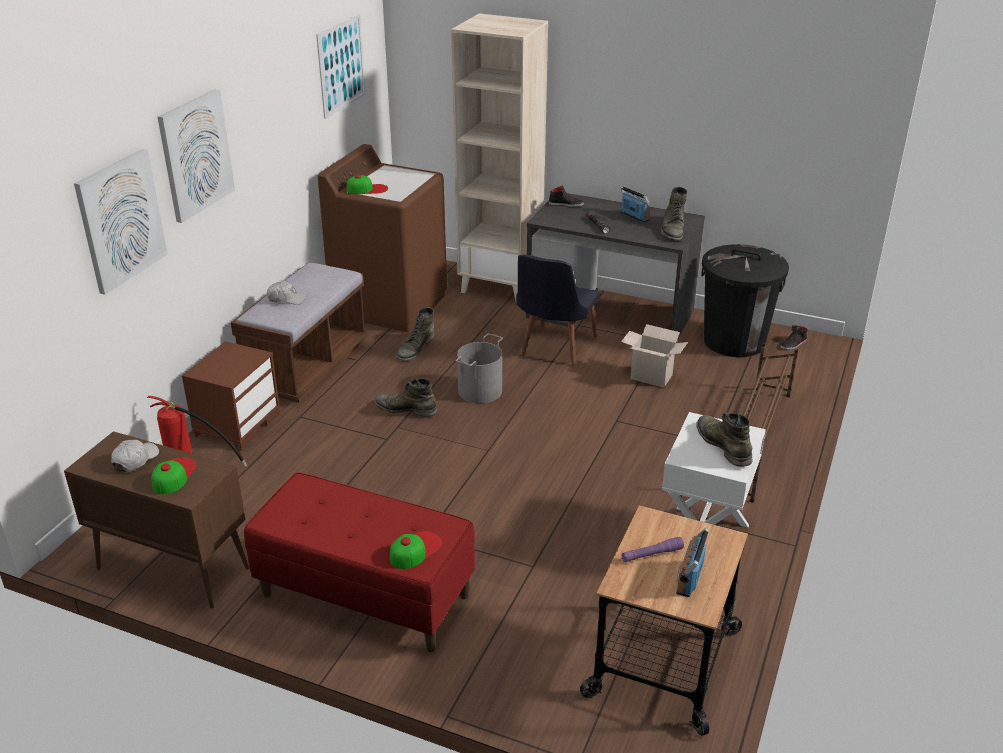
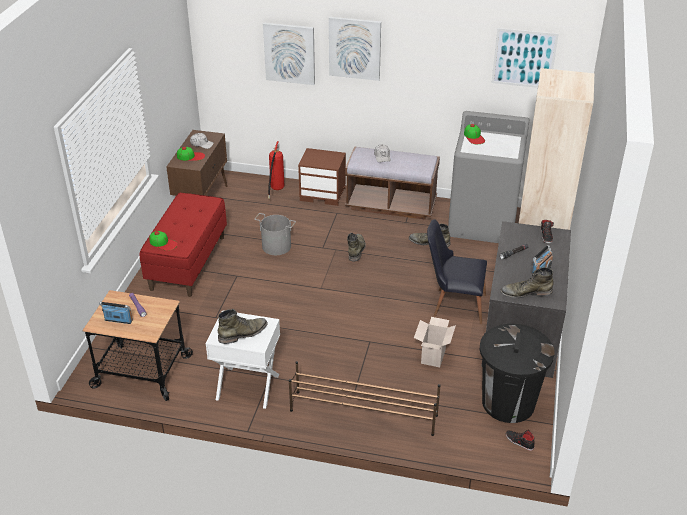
camera: 80 degrees right, 5 degrees up
(390, 304) = (483, 223): brown washing machine -> grey washing machine
(479, 390) = (386, 276): grey bucket -> grey bucket (276, 246)

